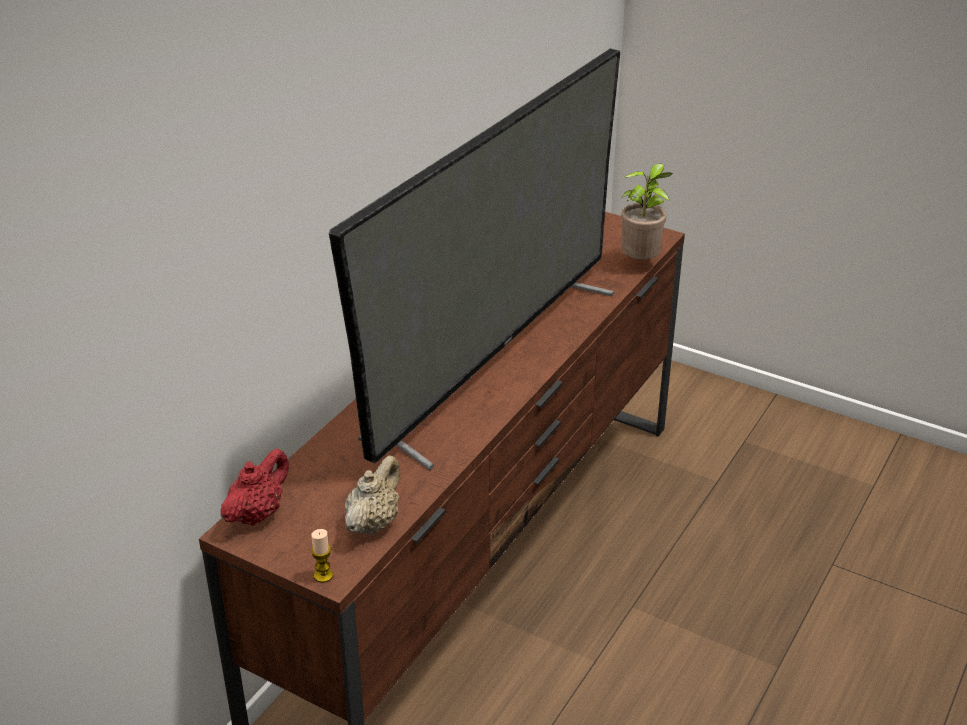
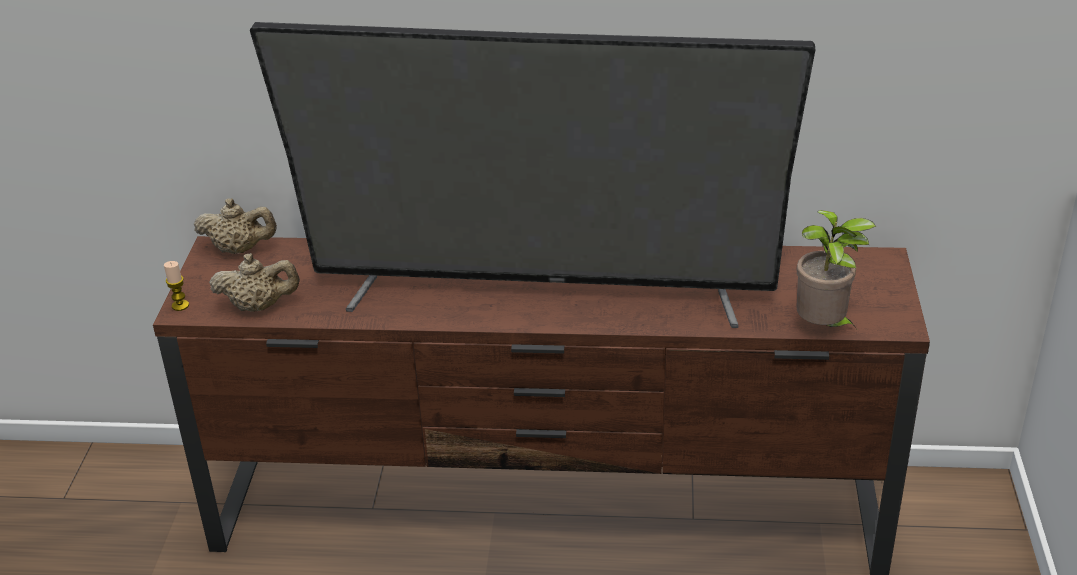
camera: 65 degrees right, 0 degrees up
(258, 513) = (240, 249): red teapot -> beige teapot

